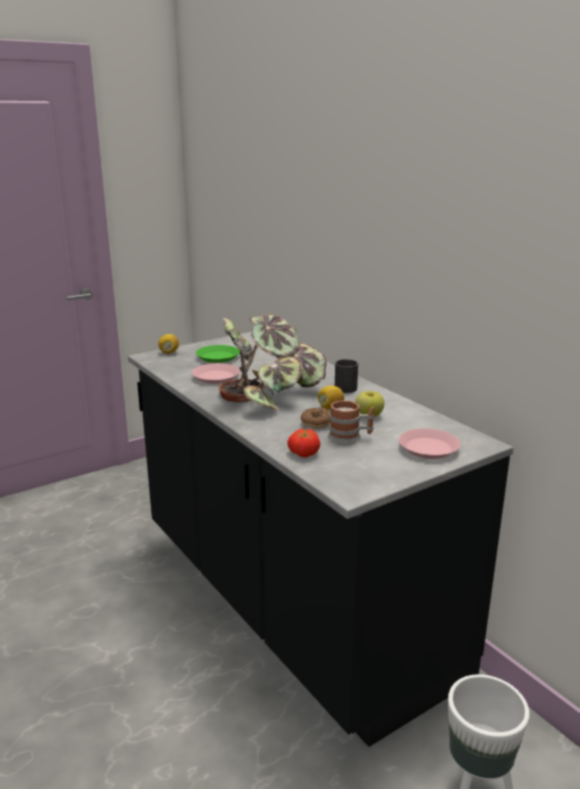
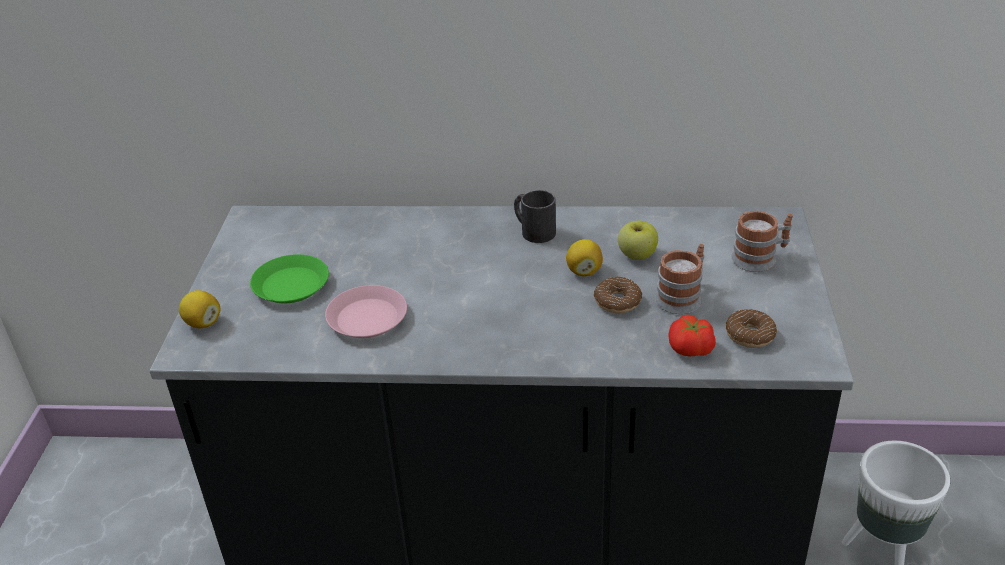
camera: 50 degrees left, 15 degrees up
(271, 395) = (490, 298): potted plant -> none
(343, 466) = (750, 335): none -> donut
(429, 448) = (760, 257): pink plate -> mug

